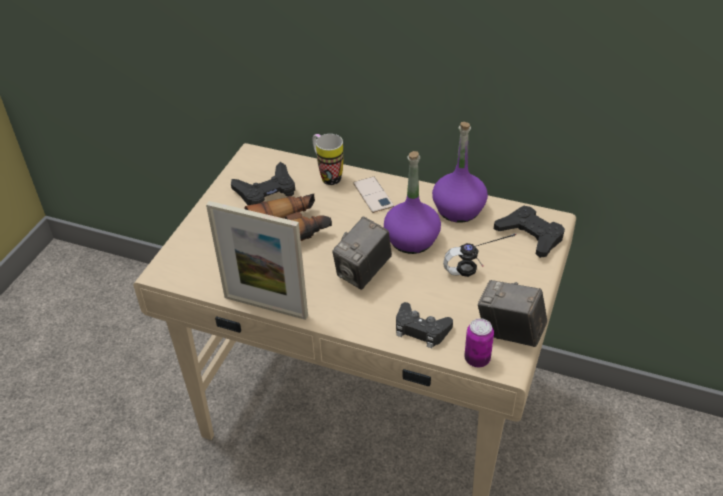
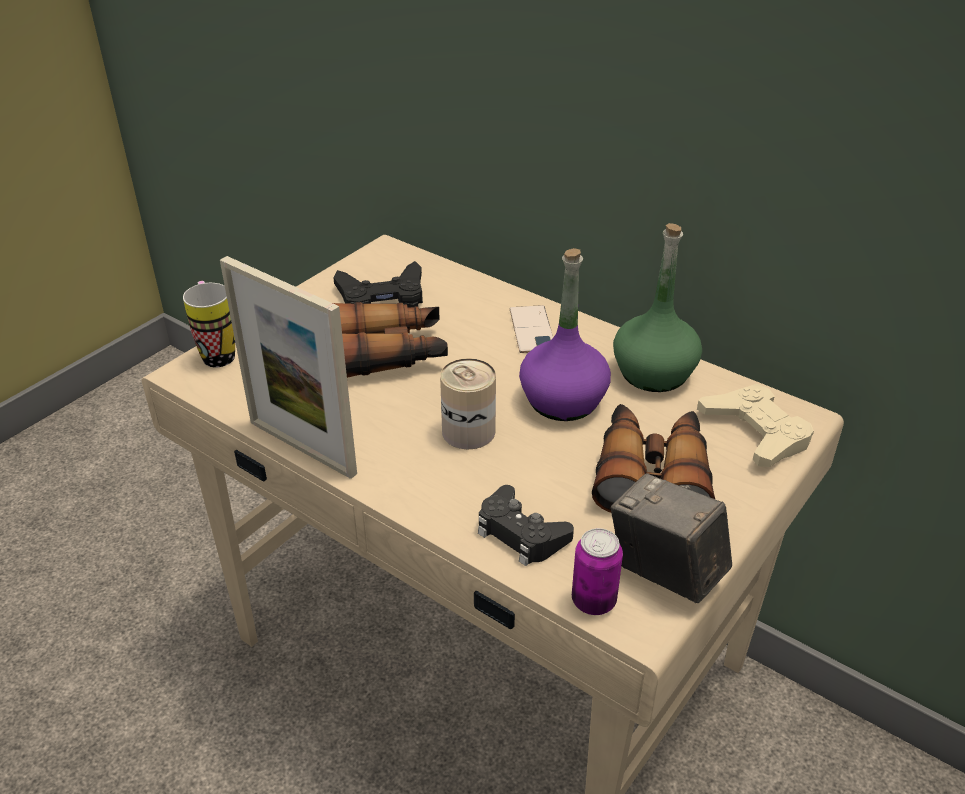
camera: 15 degrees right, 5 degrees down
(327, 176) = (477, 293): mug -> mug (217, 352)
(363, 273) = (468, 431): camera -> can
(458, 209) = (654, 373): purple bottle -> green bottle
(480, 275) = (651, 473): headphones -> binoculars
(530, 235) = (755, 432): black game controller -> beige game controller

